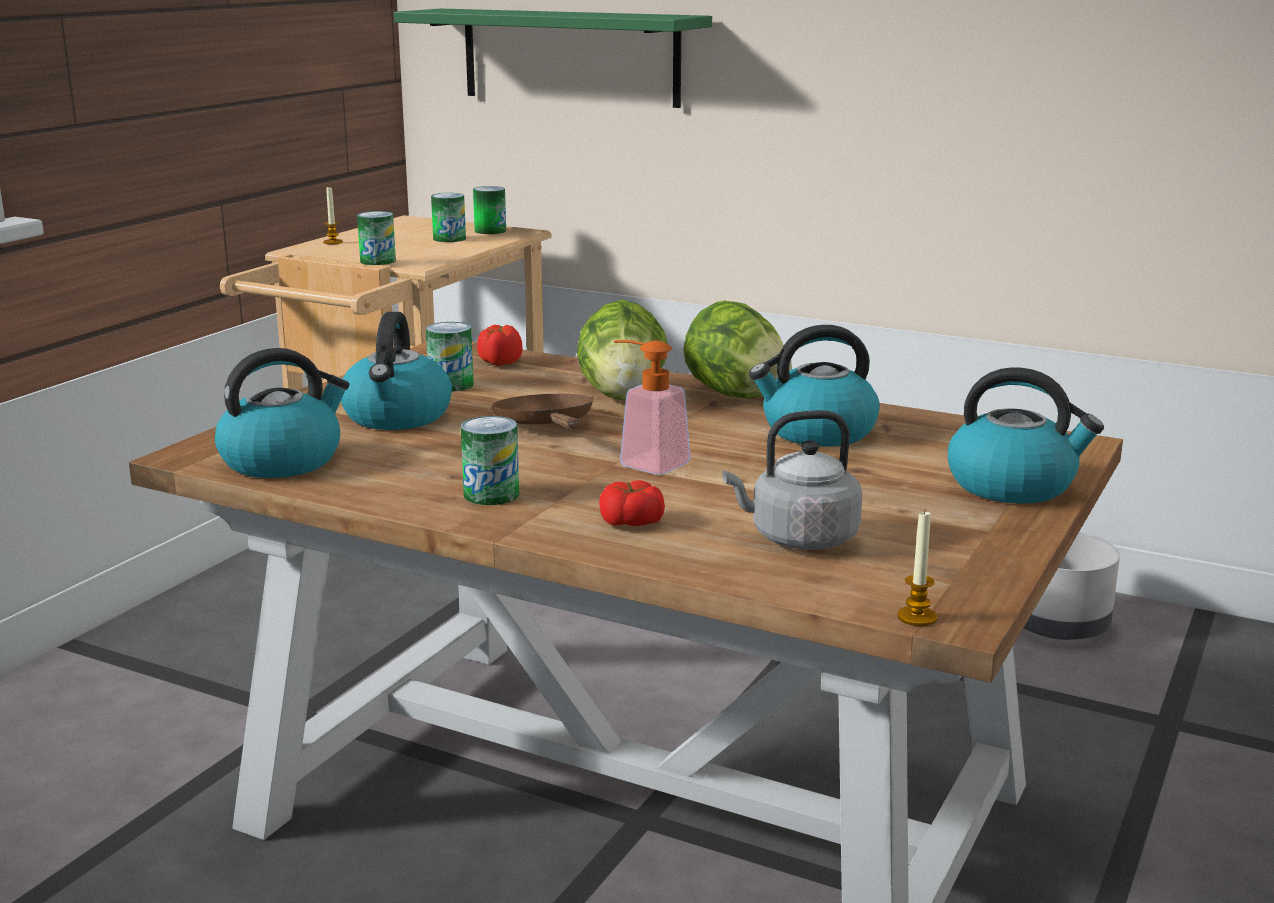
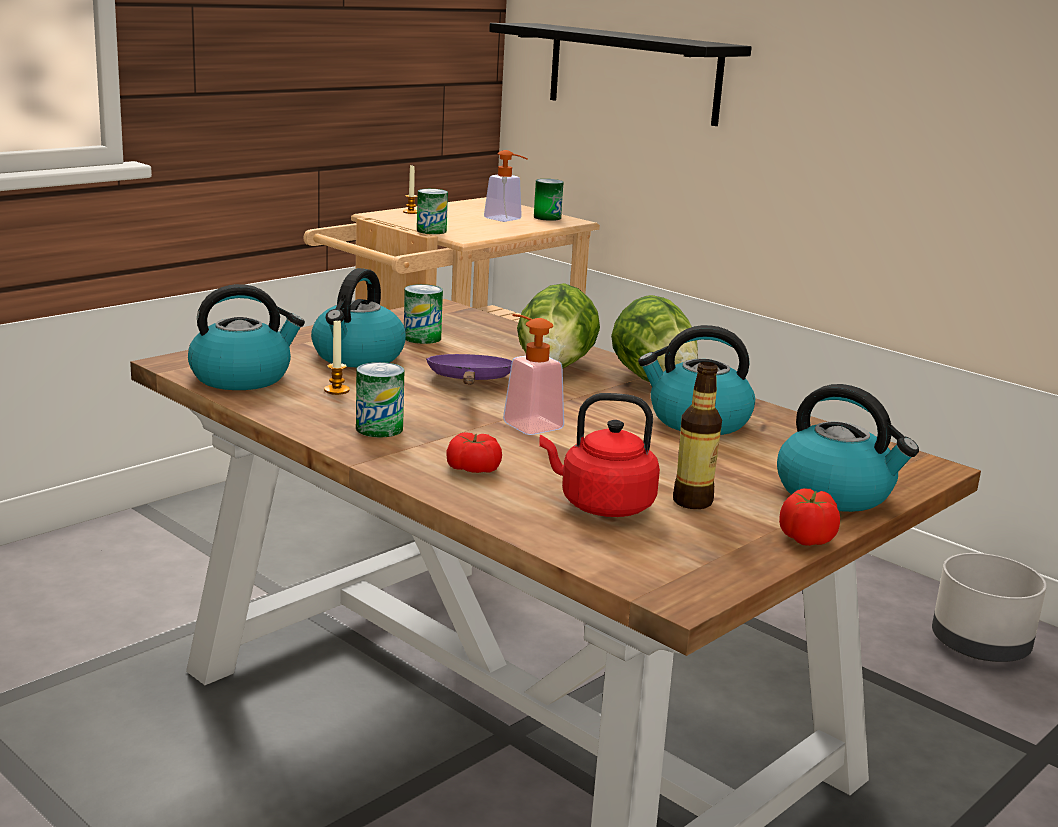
camera: 15 degrees right, 0 degrees up
(449, 239) = (507, 220): can -> soap dispenser
(500, 363) = (477, 326): tomato -> tomato (806, 539)
(546, 426) = (470, 382): brown frying pan -> purple frying pan
(570, 57) = (633, 73): green shelf -> black shelf
(798, 538) = (601, 505): grey kettle -> red kettle
(884, 518) = (692, 501): none -> bottle
(917, 617) = (646, 587): candle -> candle (336, 390)

